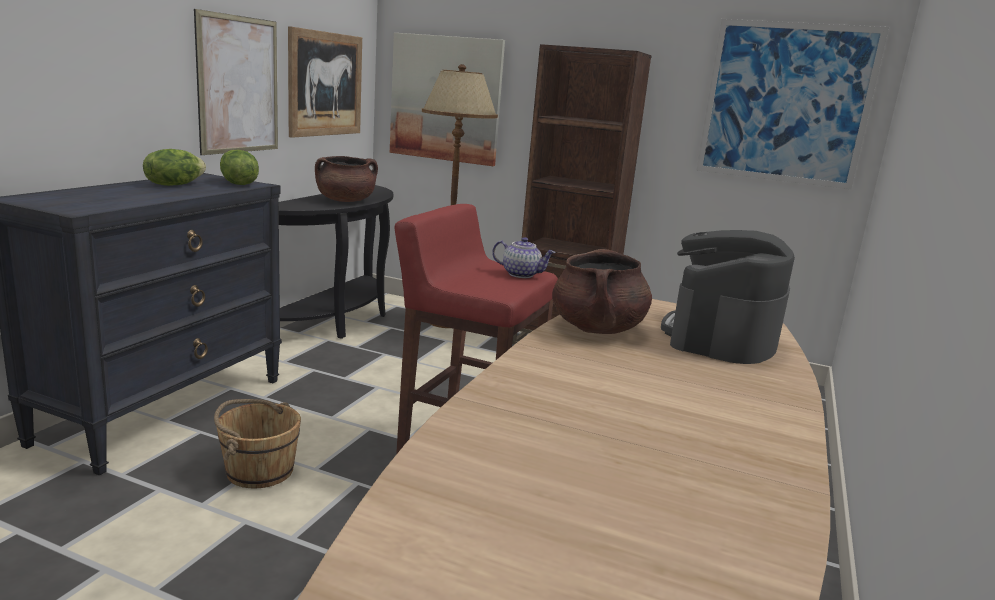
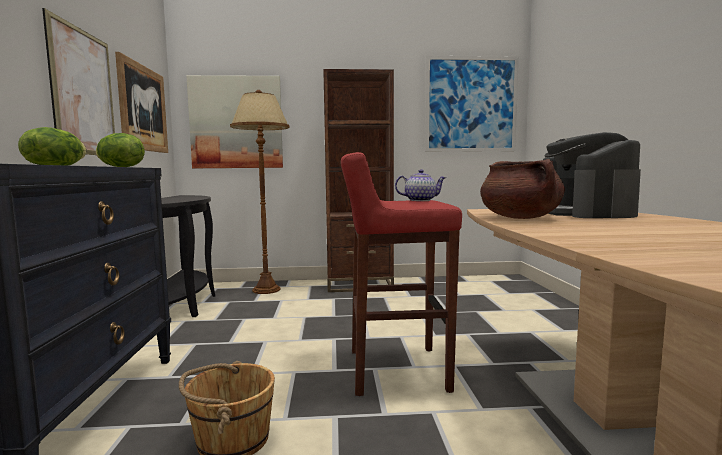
camera: 25 degrees left, 10 degrees down
(345, 201) = (181, 199): brown cooking pot -> none

